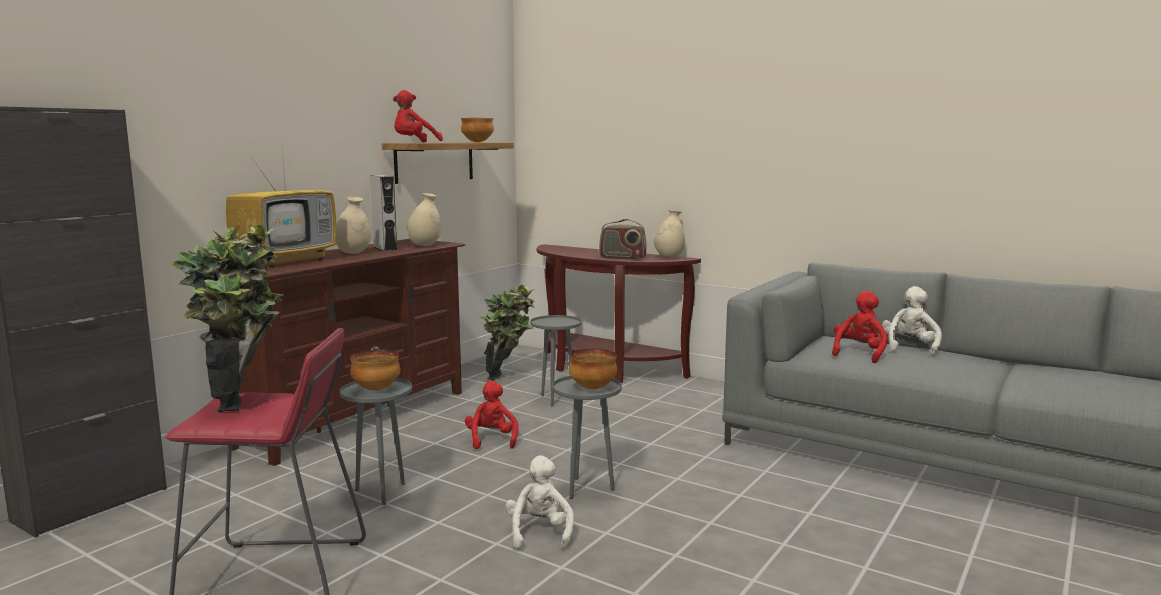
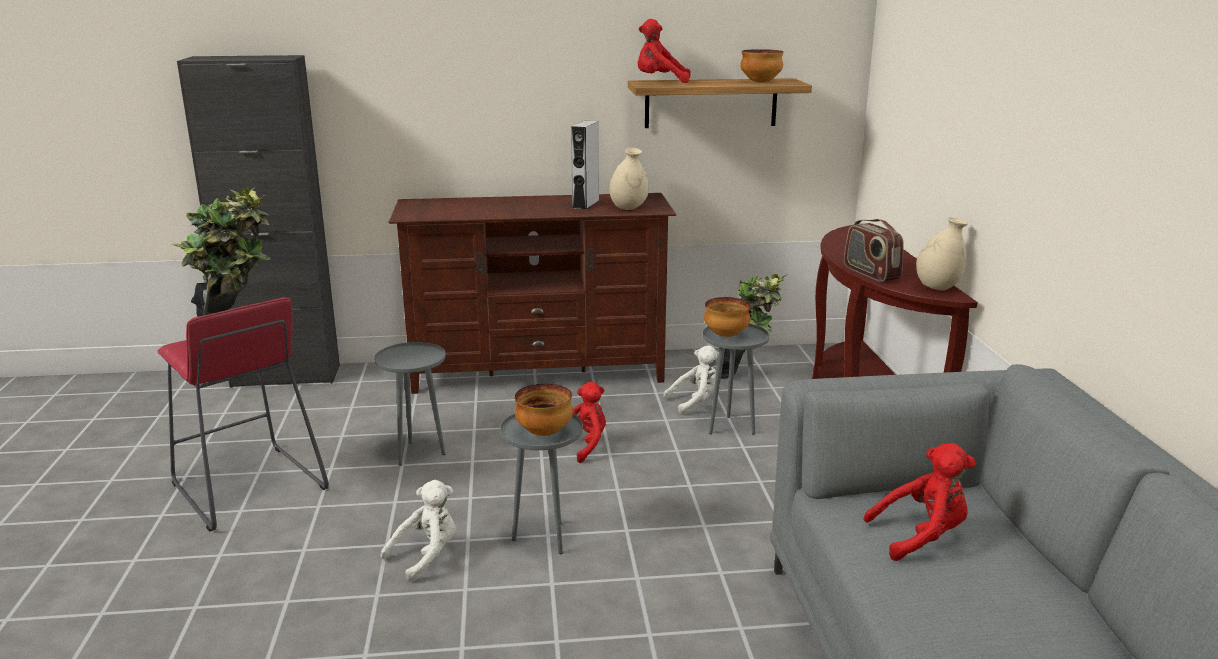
camera: 50 degrees right, 10 degrees up
(286, 261) = (465, 205): television -> none
(354, 253) = (542, 205): beige vase -> none
(376, 389) = (413, 357): bowl -> bowl (725, 335)
(909, 348) = (1030, 568): white plush toy -> white plush toy (696, 402)

